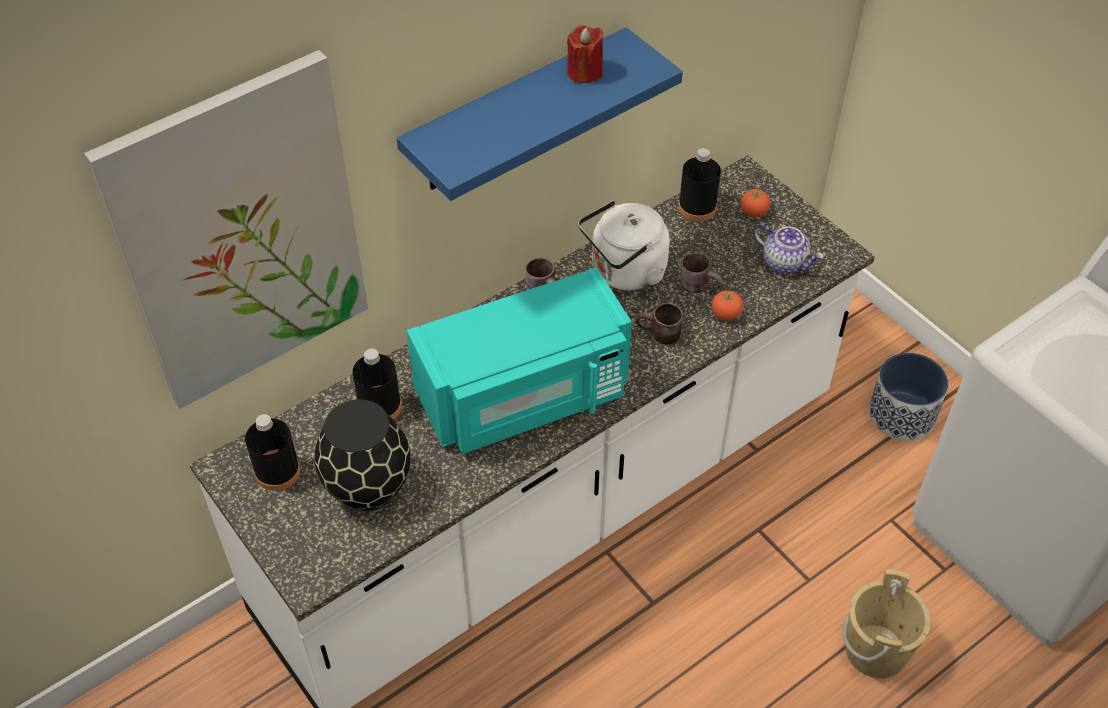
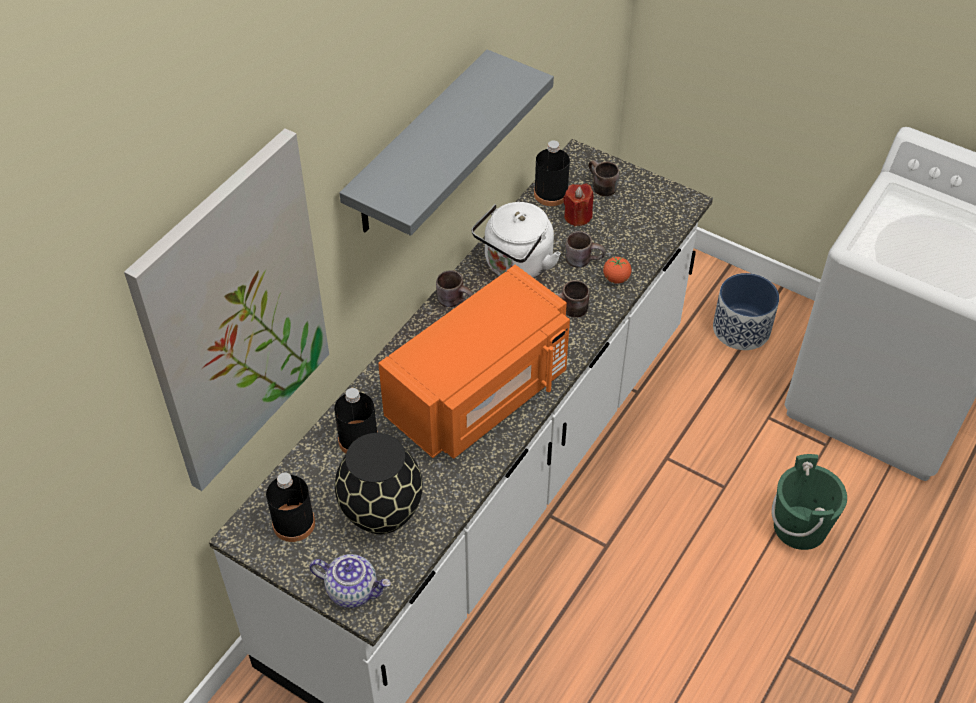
camera: 20 degrees left, 0 degrees up
(516, 112) = (418, 146): blue shelf -> grey shelf
(525, 396) = (481, 394): turquoise microwave -> orange microwave
(585, 72) = (473, 96): red candle -> red candle (577, 216)
(753, 213) = (599, 186): tomato -> brown mug
(785, 263) = (644, 222): teapot -> teapot (353, 590)
(876, 650) = (800, 527): beige bucket -> green bucket

